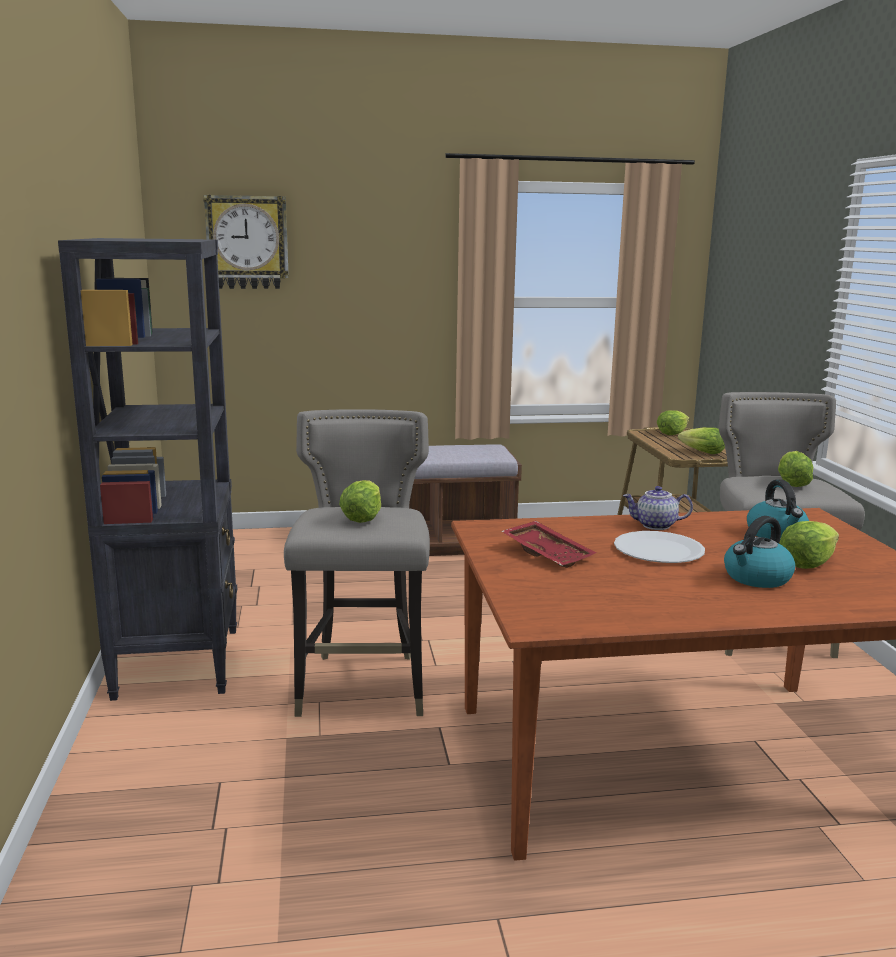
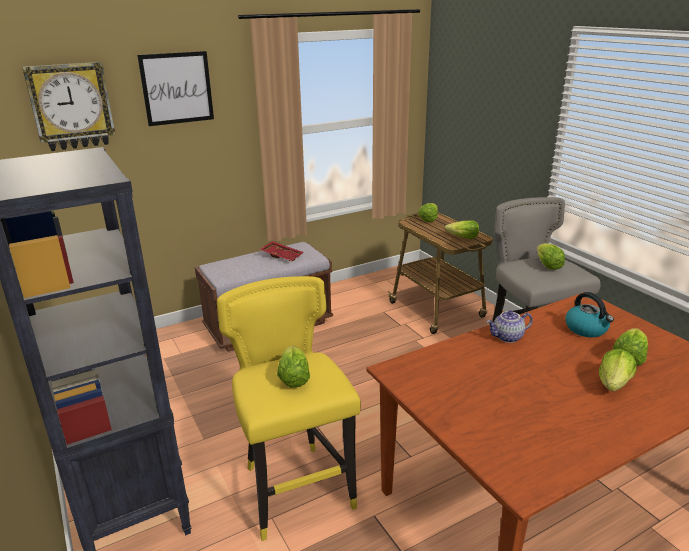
camera: 20 degrees left, 10 degrees up
(363, 685) = (296, 489): grey stool -> yellow stool
(366, 234) = (177, 88): none -> picture
(548, 554) = (465, 392): red tray -> red tray (282, 255)
(658, 550) = (531, 367): white plate -> none
(756, 578) = (614, 384): kettle -> lettuce

